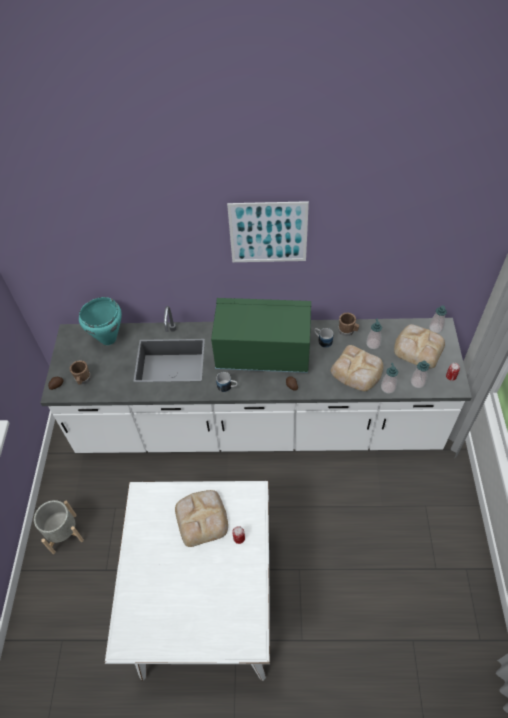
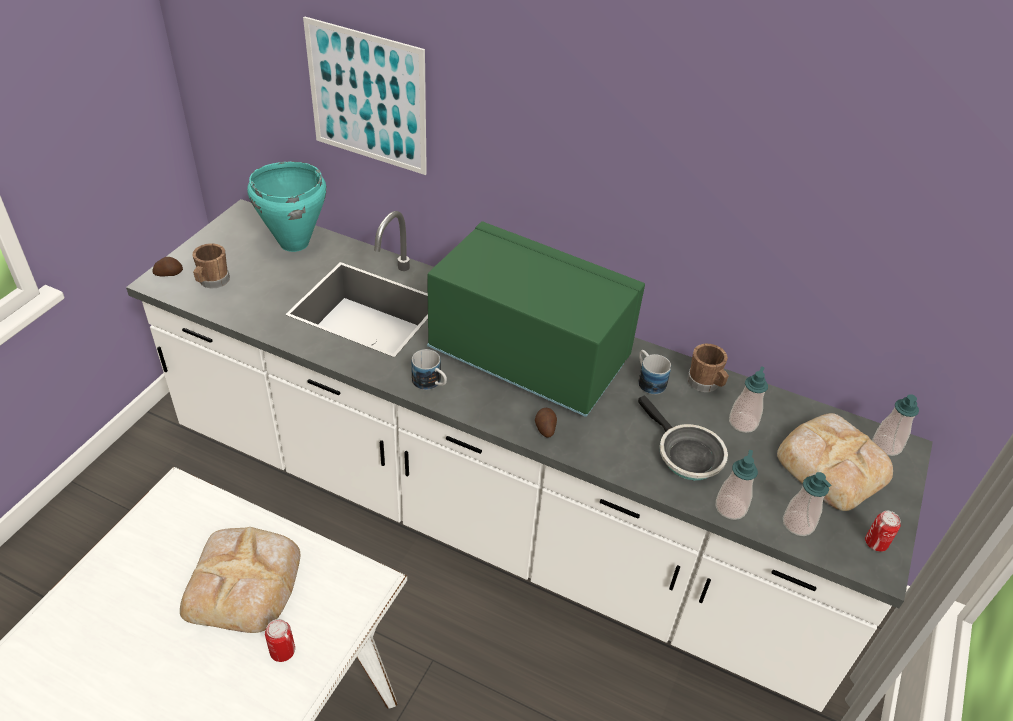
camera: 20 degrees right, 10 degrees down
(64, 533) = (83, 539): grey planter -> none
(268, 232) = (604, 115): picture -> picture (367, 97)
(357, 371) = (685, 454): bread -> frying pan

